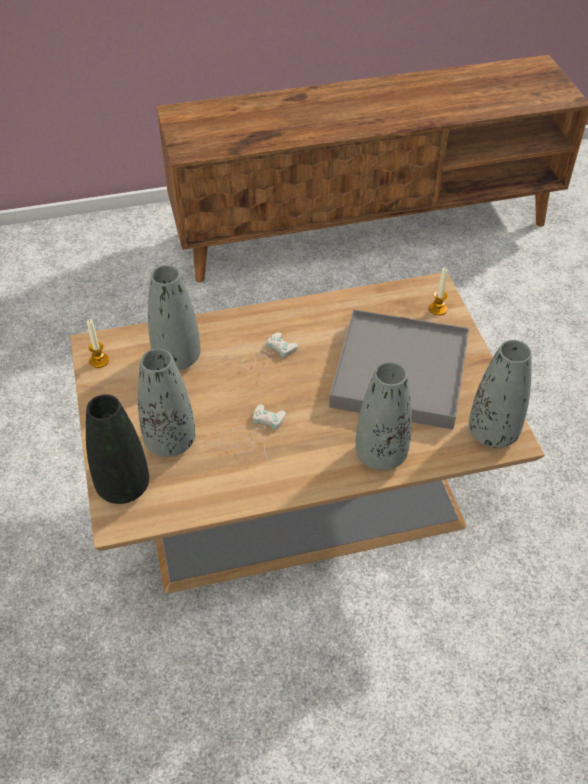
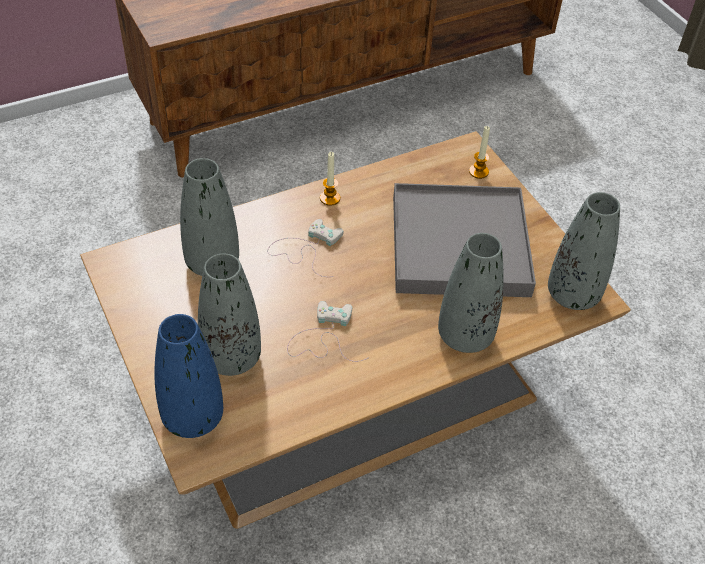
camera: 15 degrees left, 0 degrees up
(99, 361) = (123, 278): candle -> candle (330, 198)
(123, 487) = (193, 417): black vase -> blue vase

